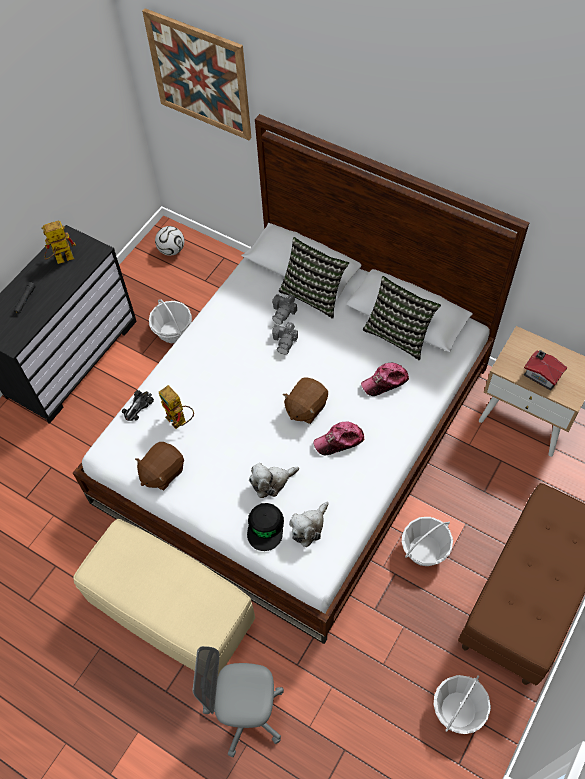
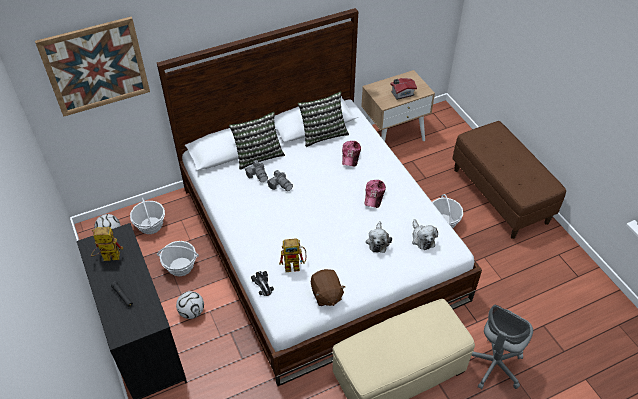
camera: 60 degrees left, 10 degrees down
(61, 260) = (107, 258): toy robot -> toy robot turned 75 degrees clockwise
(127, 376) = (192, 312): none -> football
(265, 527) = (408, 259): black cap -> none
(305, 407) = (338, 199): brown plush toy -> none
(458, 710) = (547, 260): basket -> basket (150, 225)

